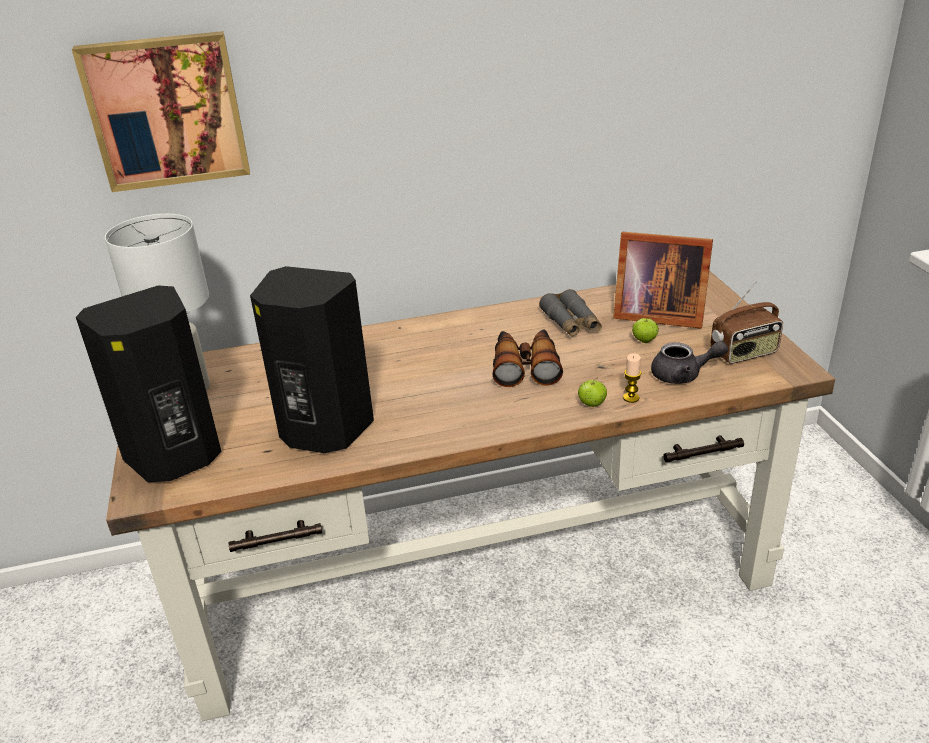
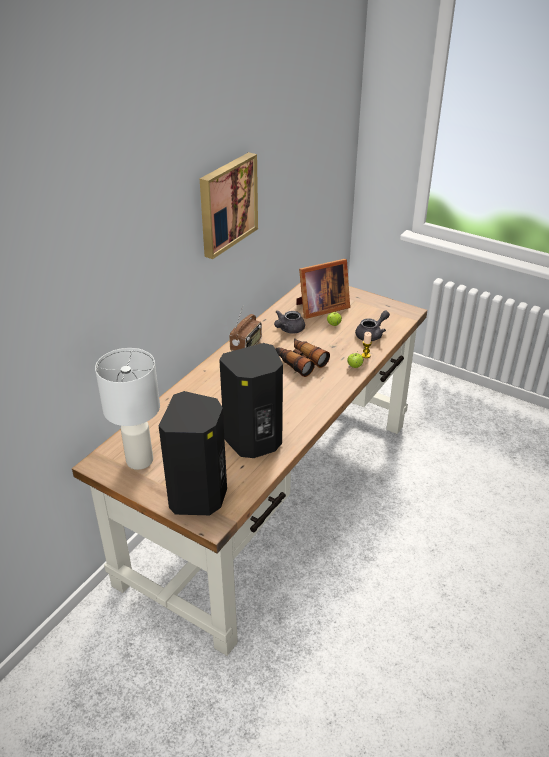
camera: 45 degrees left, 5 degrees up
(166, 111) = (85, 282): picture -> picture (226, 204)
(571, 323) = (288, 329): grey binoculars -> grey teapot
(744, 353) = (381, 313): radio -> radio (246, 346)

